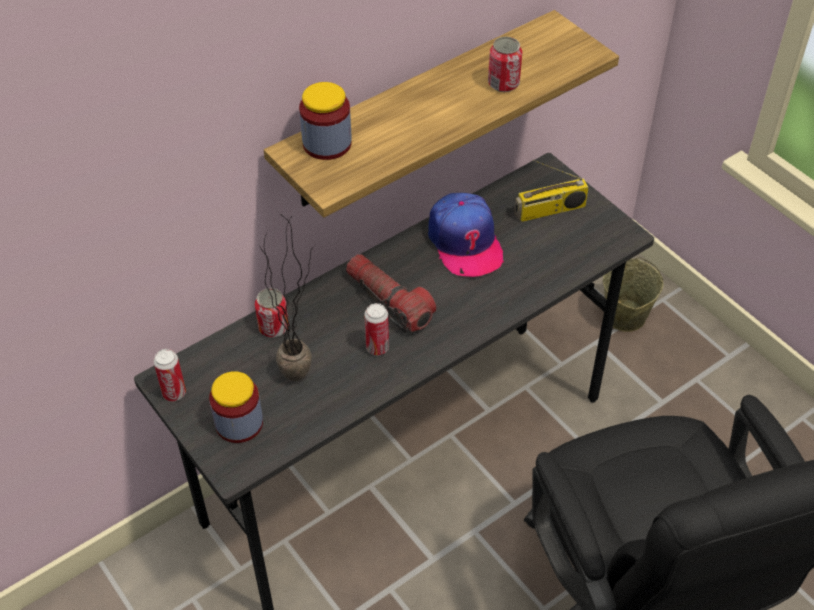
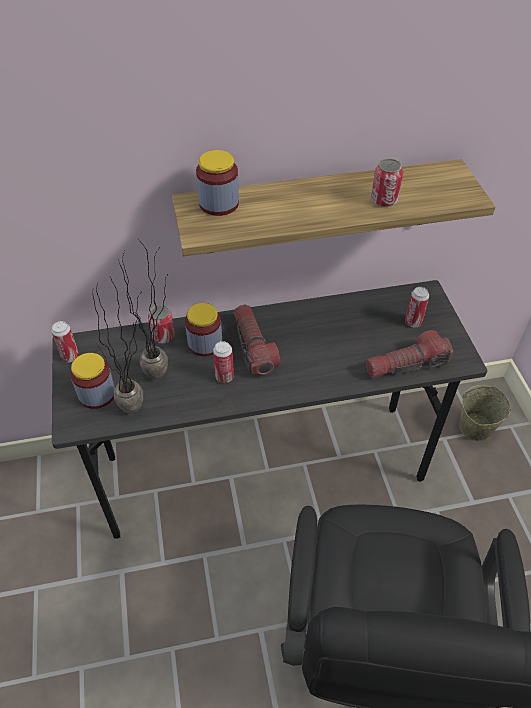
camera: 25 degrees right, 0 degrees up
(303, 419) = (141, 408): none -> potted plant
(329, 318) = (205, 343): none -> jar
(465, 242) = (334, 323): cap -> none
(549, 211) = (413, 322): radio -> can
(568, 261) = (406, 365): none -> flashlight

